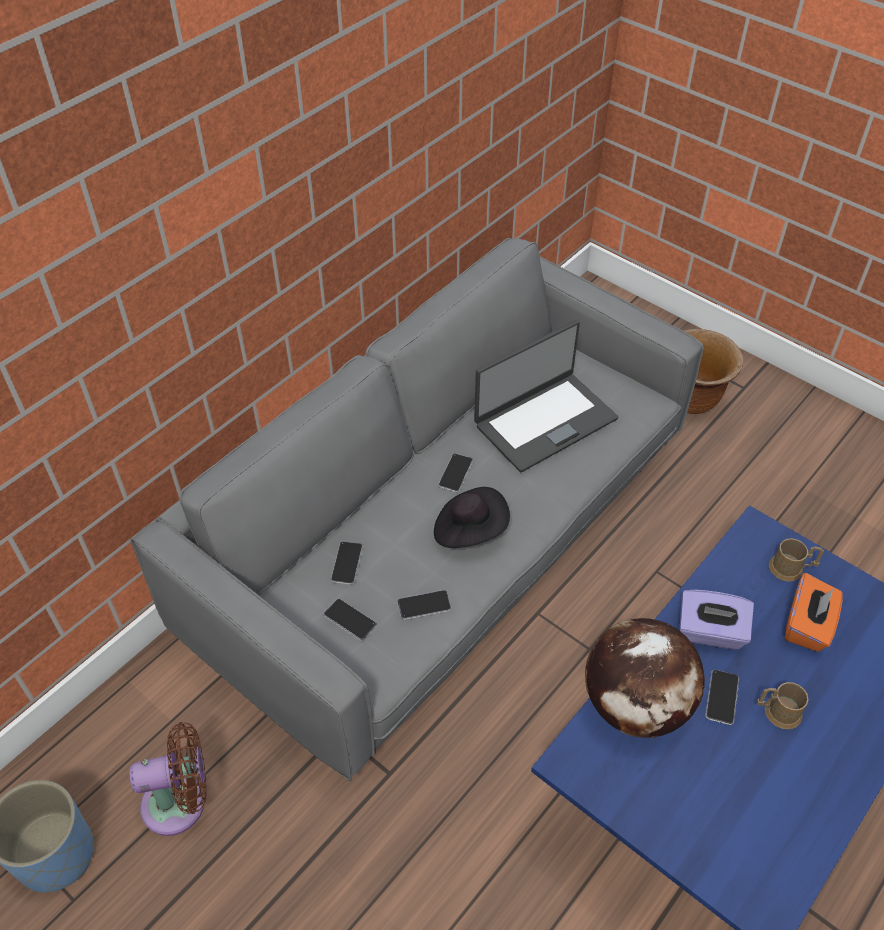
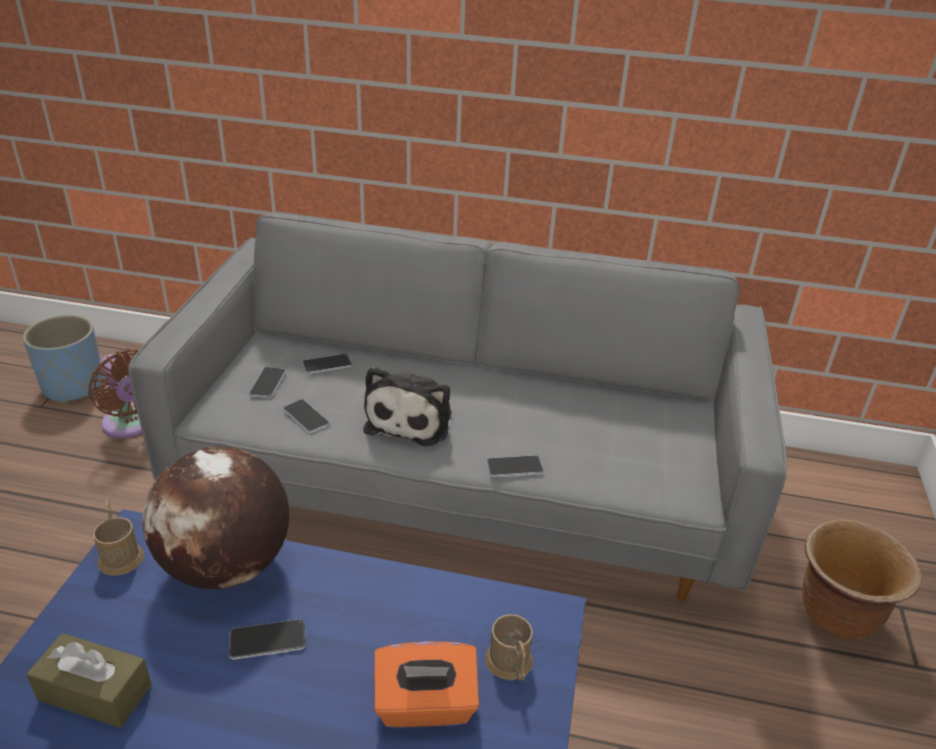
camera: 60 degrees right, 15 degrees down
(455, 473) = (473, 392): phone -> phone (514, 467)
(470, 530) = (411, 419): black hat -> plush toy
(544, 421) = (589, 427): laptop -> none
(710, 632) = (359, 606): purple tissue box -> none
(732, 818) = (95, 692): none -> brown tissue box
(777, 711) = (269, 703): brown mug -> brown mug (120, 553)

